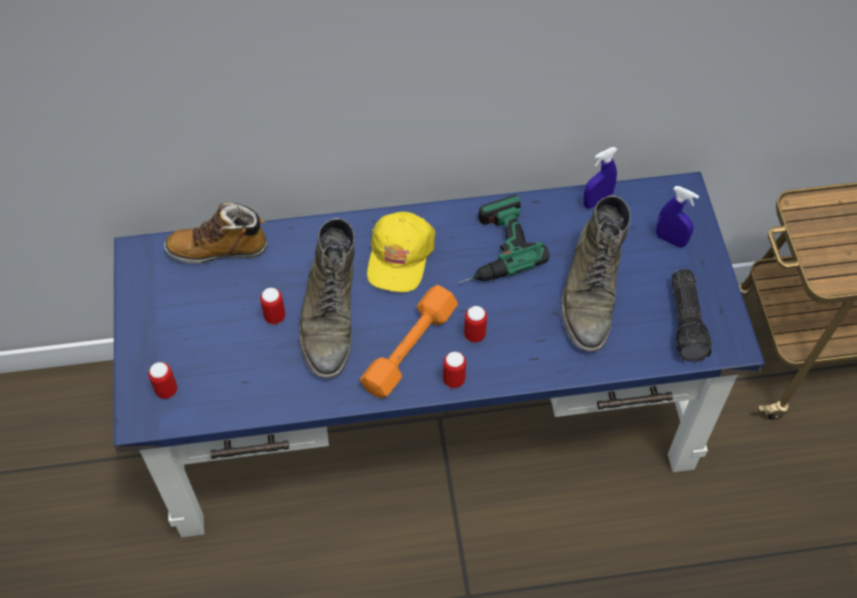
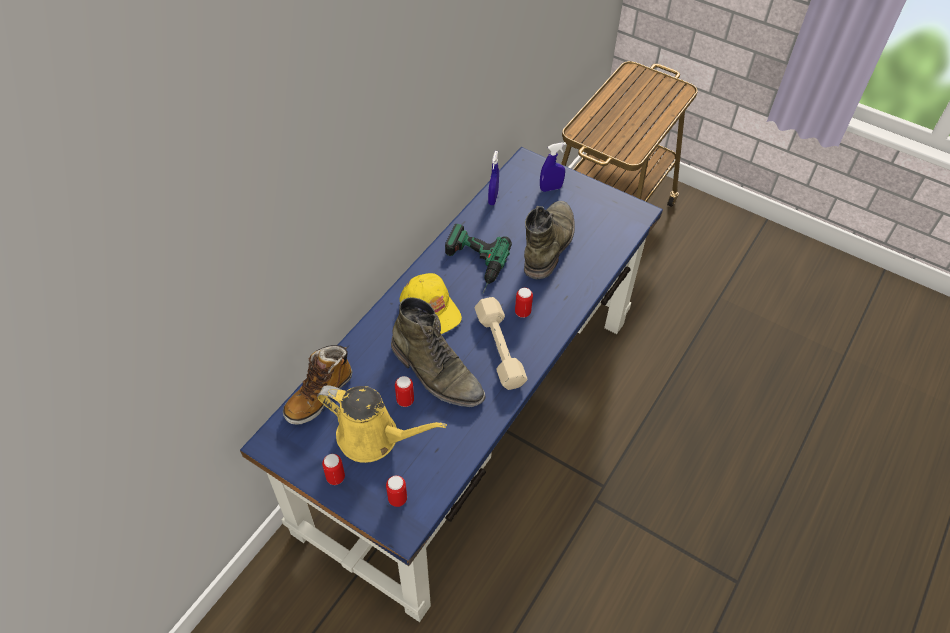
camera: 50 degrees left, 5 degrees down
(213, 323) = (373, 437): none -> yellow watering can
(410, 348) = (500, 348): orange dumbbell -> beige dumbbell
(454, 380) = (543, 343): can -> can (335, 477)
(590, 293) = (549, 244): green boot -> green boot turned 120 degrees counterclockwise
(688, 322) = (609, 219): flashlight -> none

